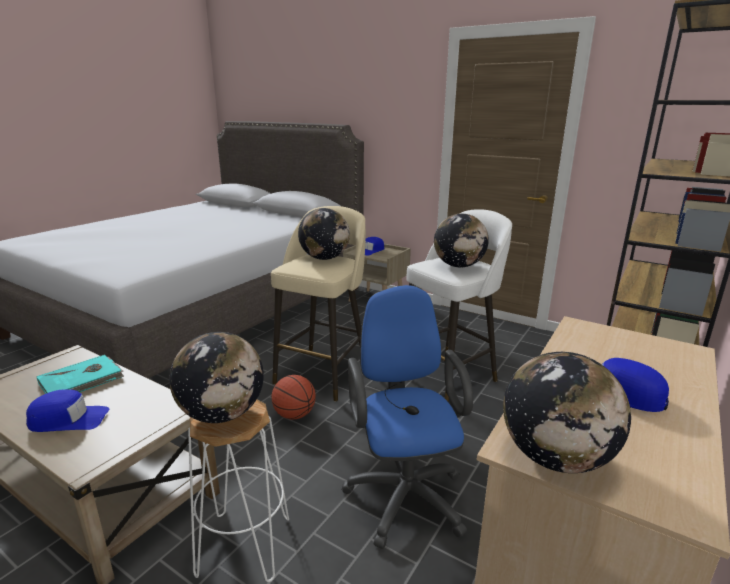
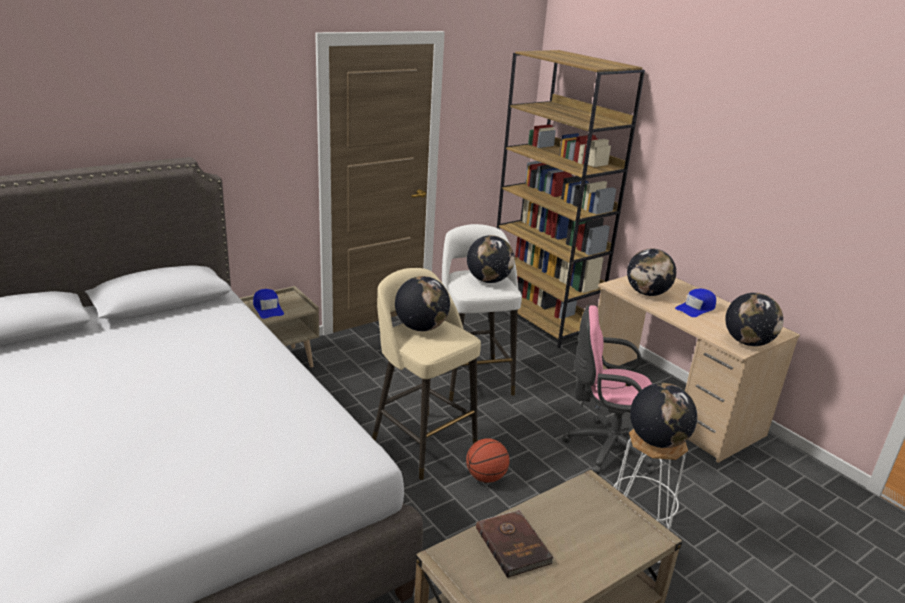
camera: 70 degrees left, 5 degrees up
(68, 419) = (586, 549): blue cap -> none
(82, 380) = (513, 544): turquoise book -> brown book
(404, 492) = (605, 448): blue office chair -> pink office chair
(596, 349) = (647, 293): none -> globe

